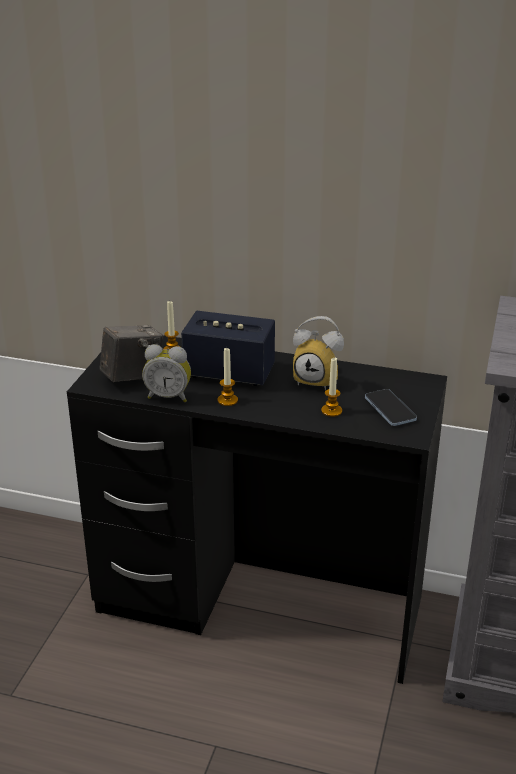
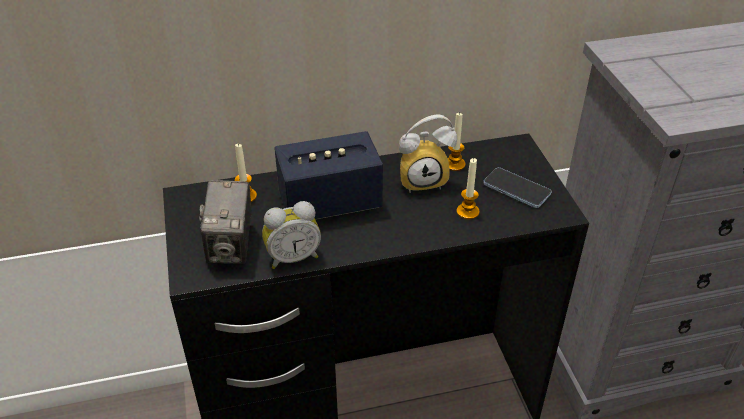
camera: 30 degrees left, 10 degrees up
(133, 377) = (231, 246): camera -> camera turned 150 degrees clockwise
(227, 400) = (358, 238): candle -> candle (454, 164)

